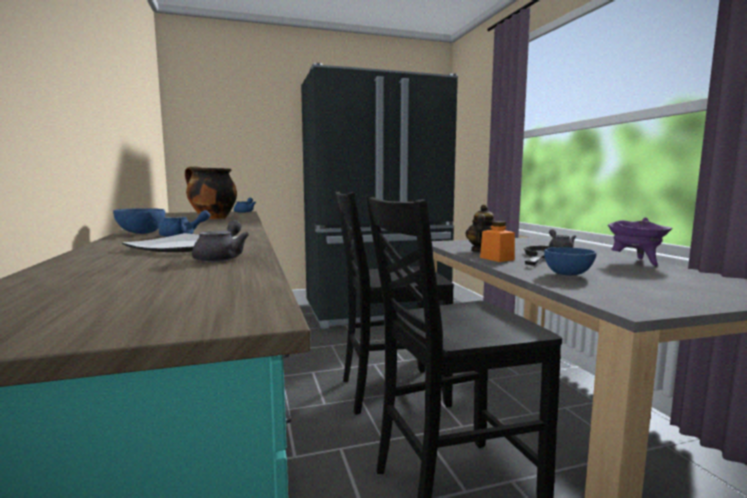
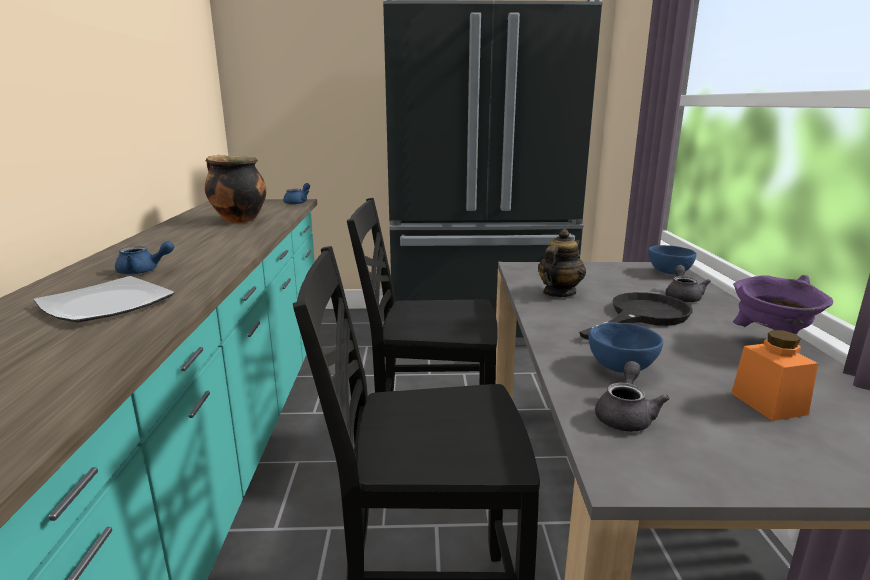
camera: 15 degrees right, 10 degrees up
(141, 233) = (112, 260): blue bowl -> blue bowl (669, 273)
(222, 258) = (103, 341): grey teapot -> grey teapot (625, 416)
(497, 258) = (559, 315): orange jar -> orange jar (768, 403)

